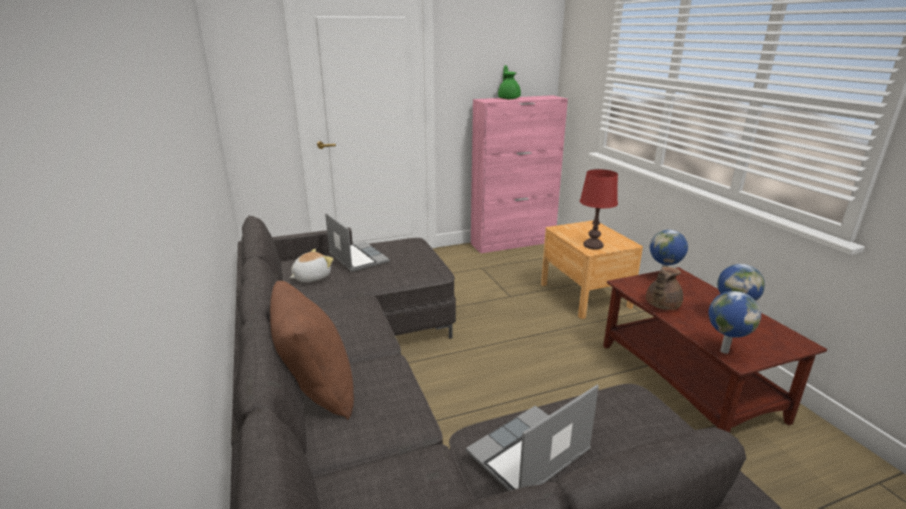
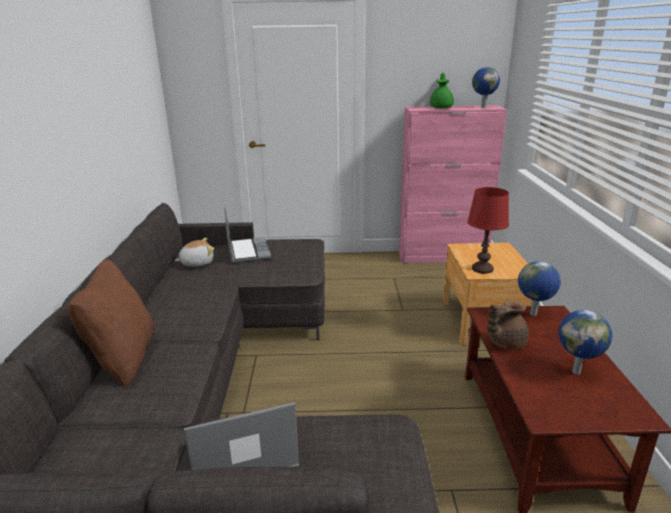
camera: 20 degrees right, 0 degrees up
(723, 350) = (533, 404): globe -> globe (483, 107)

